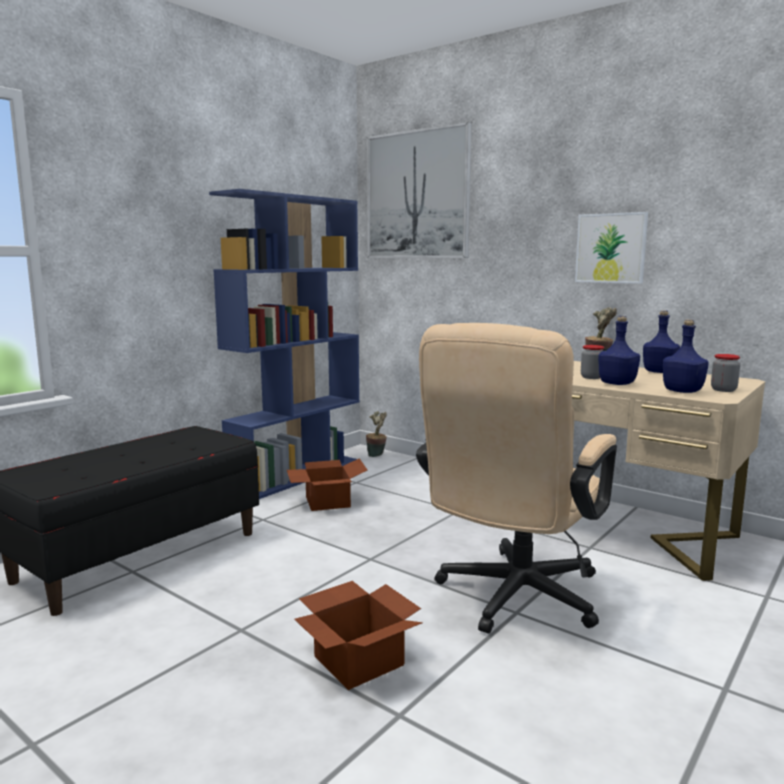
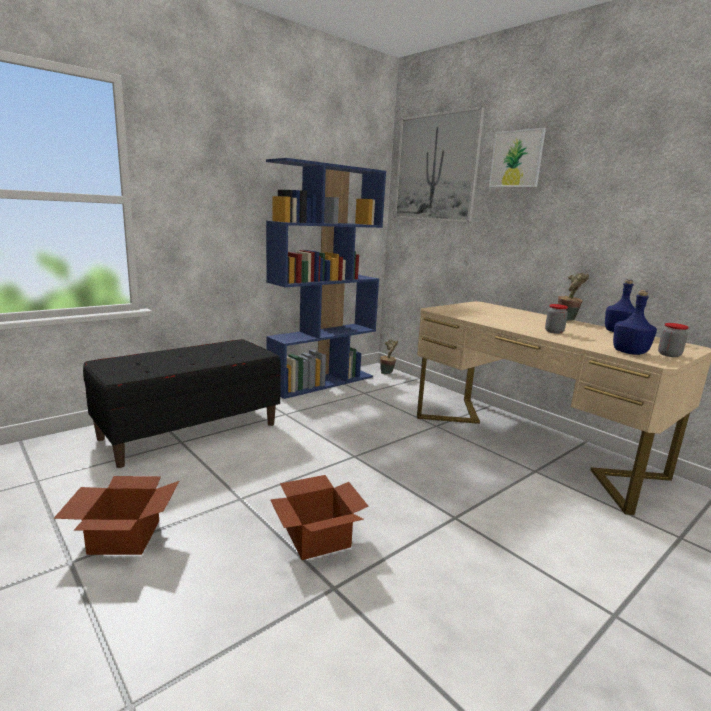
camera: 10 degrees right, 5 degrees up
(326, 501) = (336, 406): cardboard box -> cardboard box (123, 536)
(512, 599) = (455, 506): beige office chair -> none
(610, 248) = (590, 221): picture -> picture (516, 159)
(618, 383) = (574, 340): blue bottle -> none

